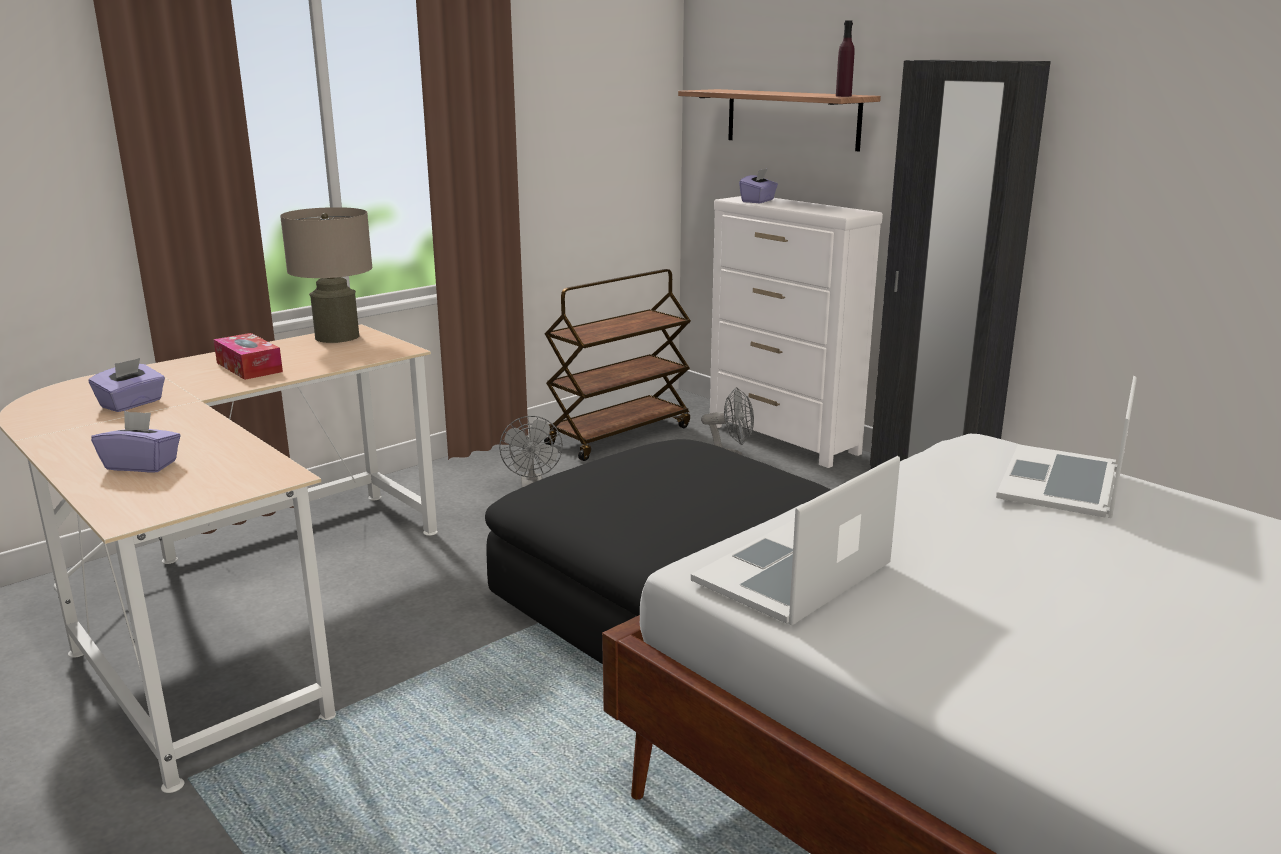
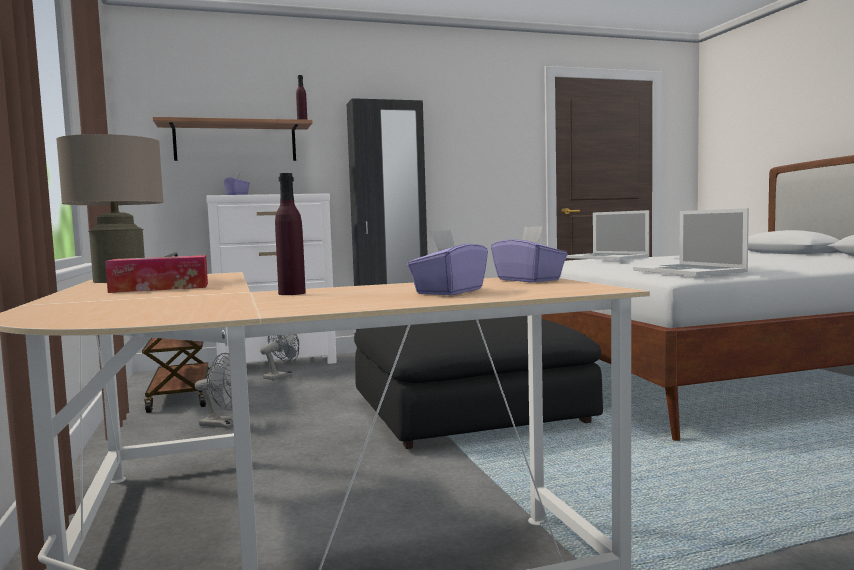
camera: 65 degrees left, 15 degrees down
(132, 404) = (205, 300): purple tissue box -> purple tissue box (529, 280)
(168, 417) = (292, 293): none -> purple bottle

